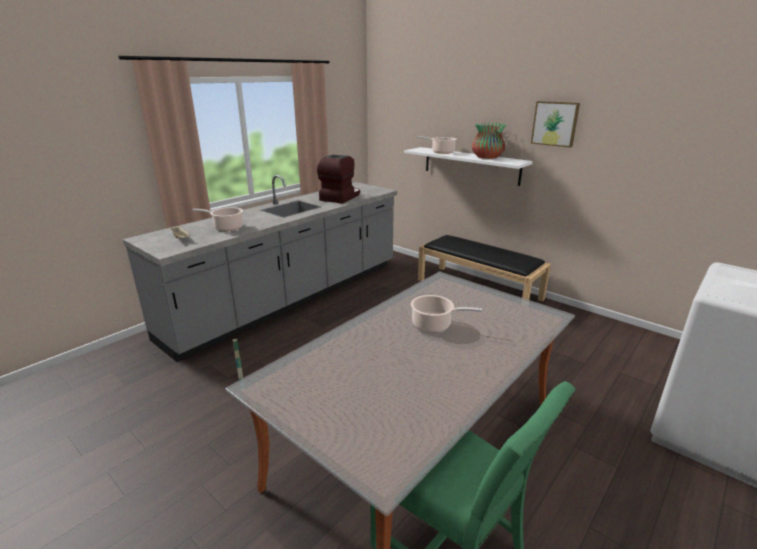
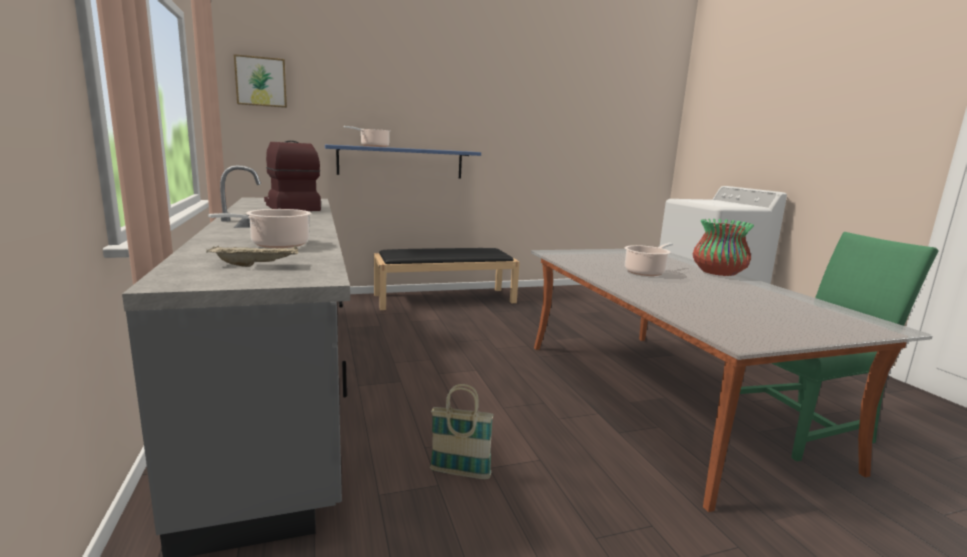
camera: 60 degrees left, 10 degrees down
(471, 165) = (401, 162): white shelf -> blue shelf
(487, 157) = (432, 149): vase -> vase (718, 273)
(555, 123) = (489, 114): picture -> picture (261, 82)

